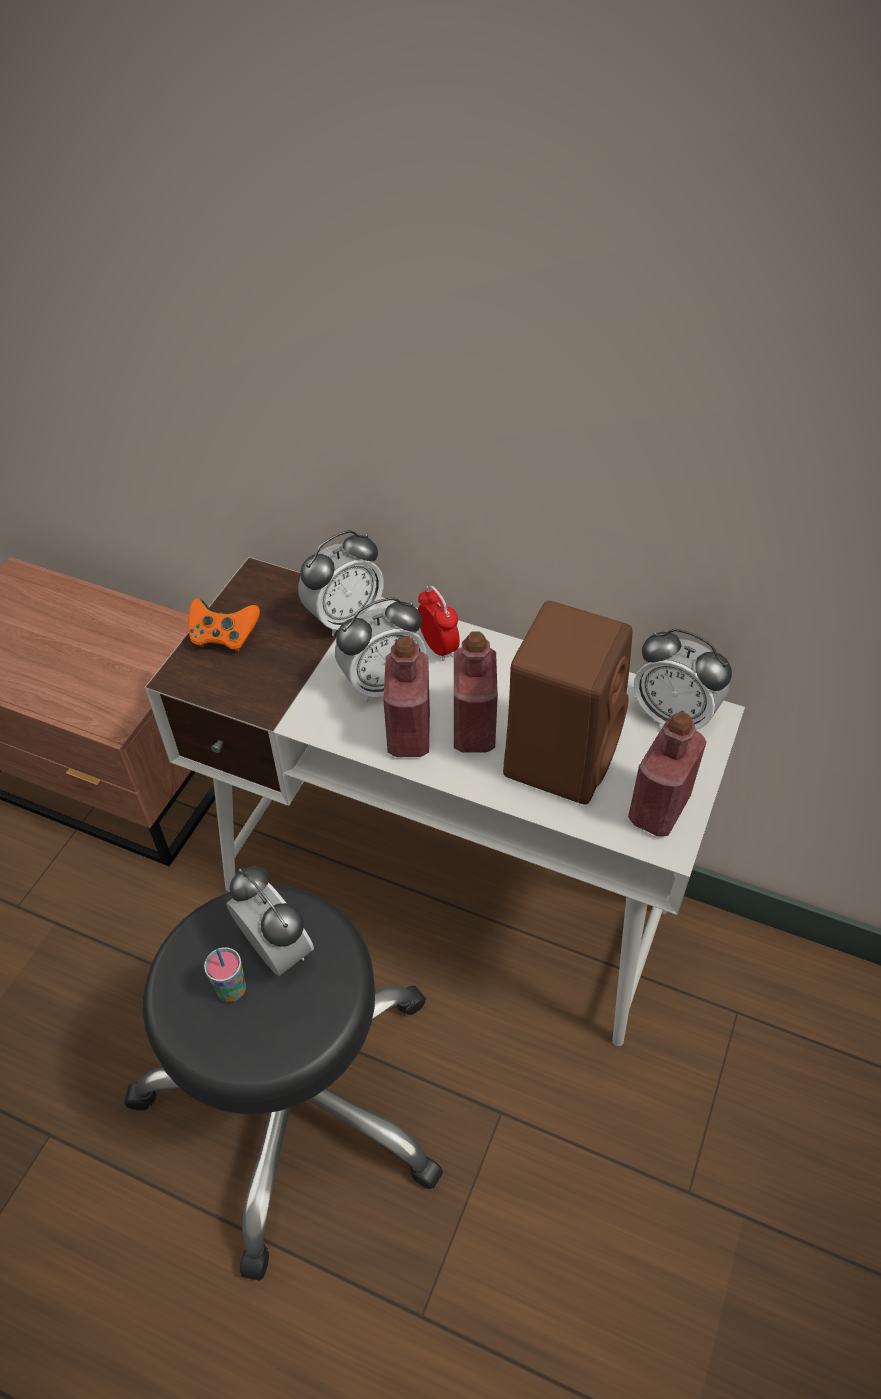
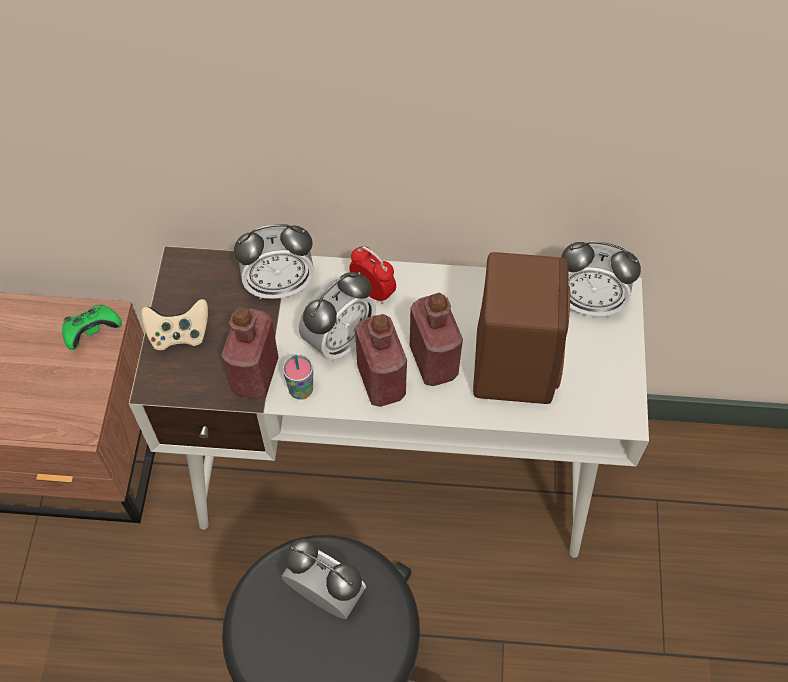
camera: 20 degrees left, 10 degrees up
(168, 641) = (93, 332): none -> green game controller
(223, 637) = (178, 334): orange game controller -> beige game controller
(232, 990) = (304, 641): cup -> cup (301, 390)
(344, 618) = (279, 285): alarm clock -> alarm clock turned 45 degrees clockwise
(658, 808) = (606, 389): red bottle -> red bottle (255, 375)

